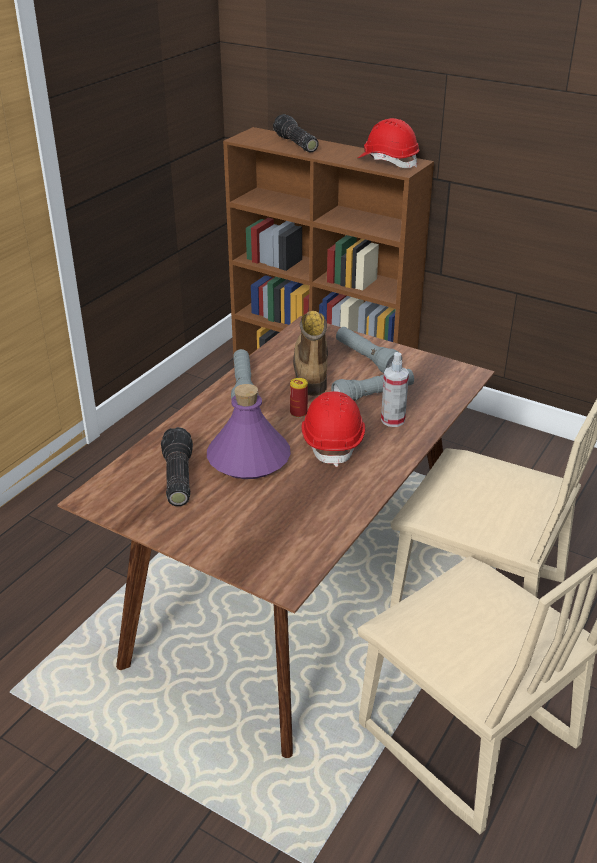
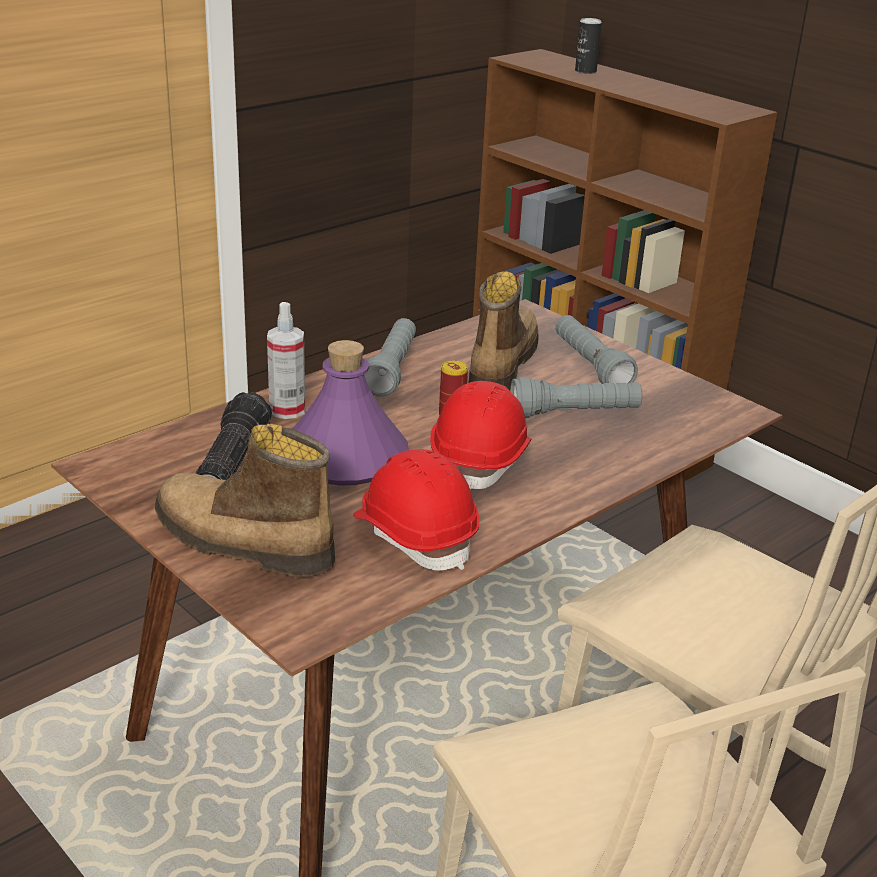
camera: 15 degrees right, 5 degrees down
(216, 533) = (241, 543): none -> boot
(295, 144) = (585, 71): flashlight -> can
(388, 161) = (707, 104): red hard hat -> red hard hat (415, 535)
(393, 420) = (587, 449): spray bottle -> spray bottle (287, 410)

